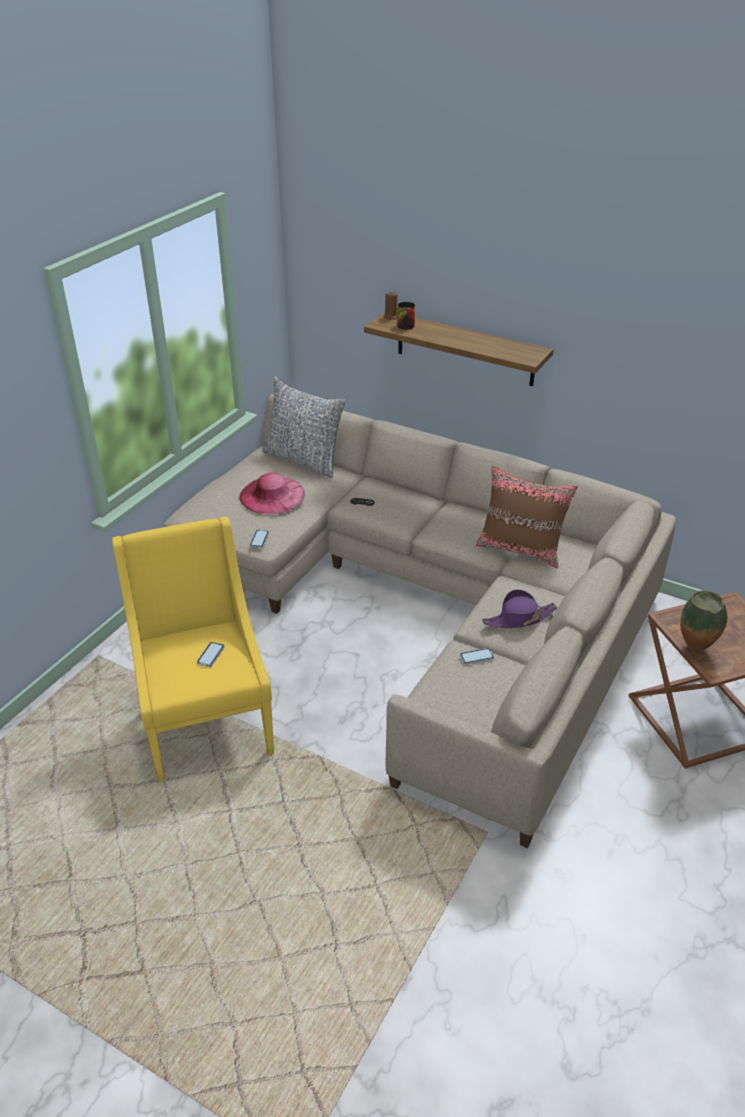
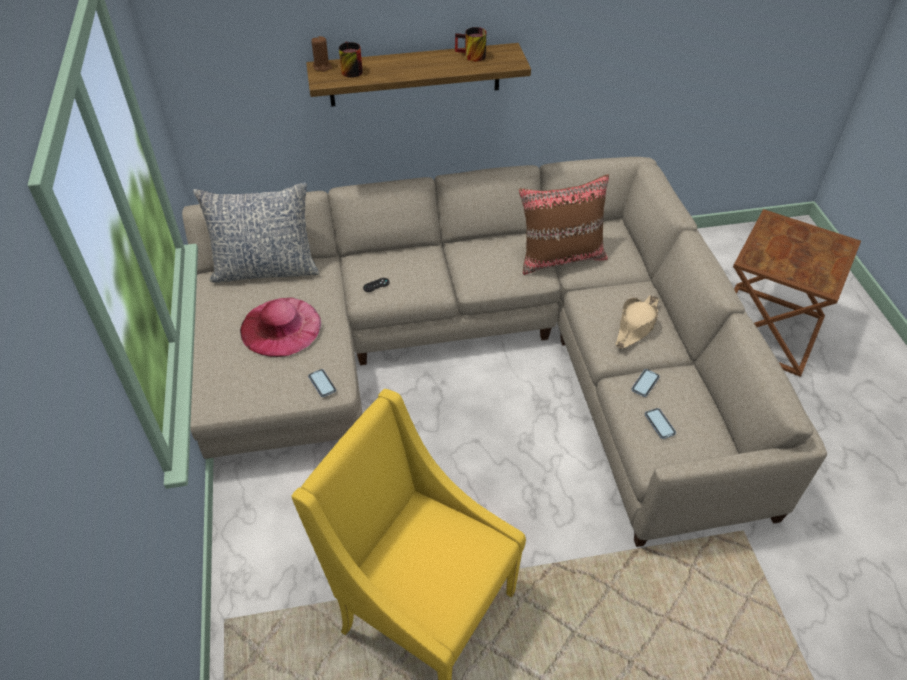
camera: 40 degrees left, 10 degrees up
(210, 655) = (443, 546): phone -> phone (659, 424)
(502, 345) = (471, 56): none -> mug
(519, 619) = (636, 326): purple hat -> beige hat
(695, 650) = (797, 277): vase -> none

